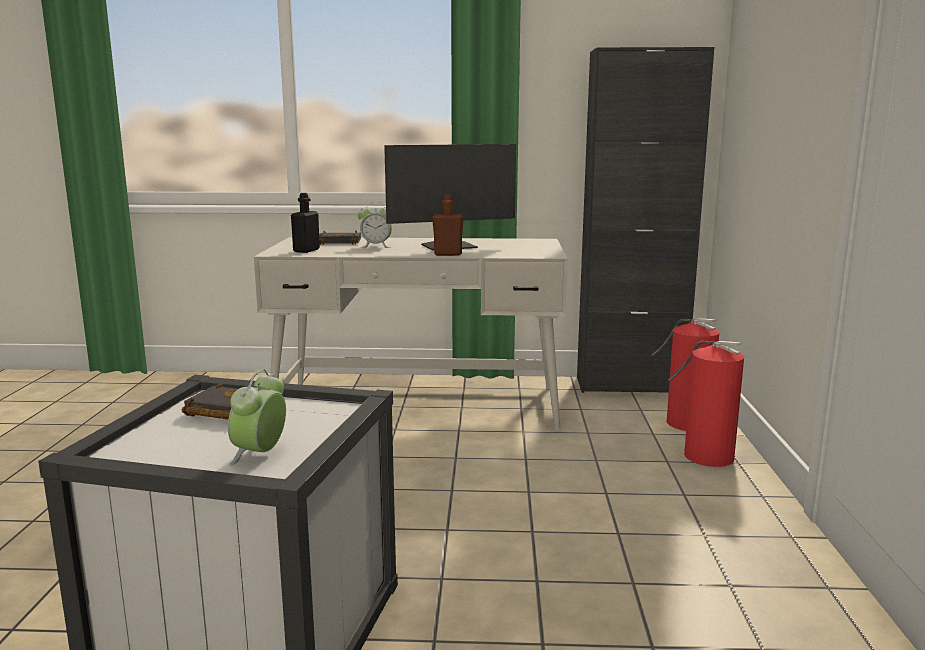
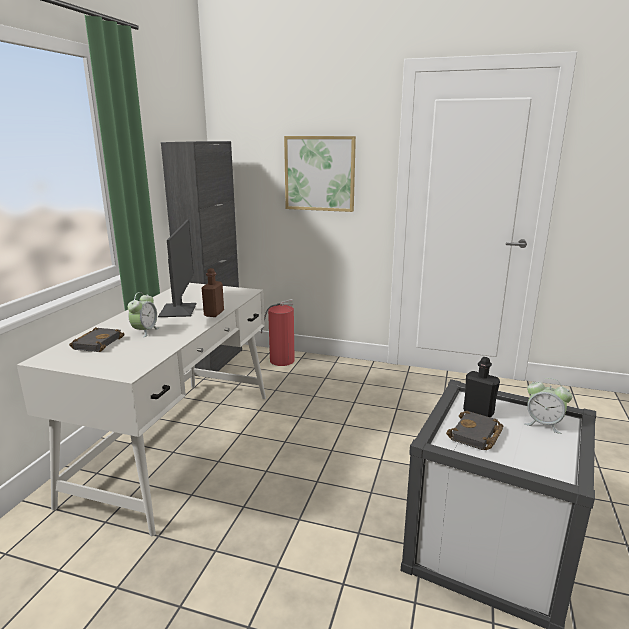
camera: 75 degrees left, 5 degrees up
(306, 250) = (130, 358): black bottle -> black bottle (478, 412)
(706, 455) = (323, 367): fire extinguisher -> none
(789, 92) = (320, 173): none -> picture

